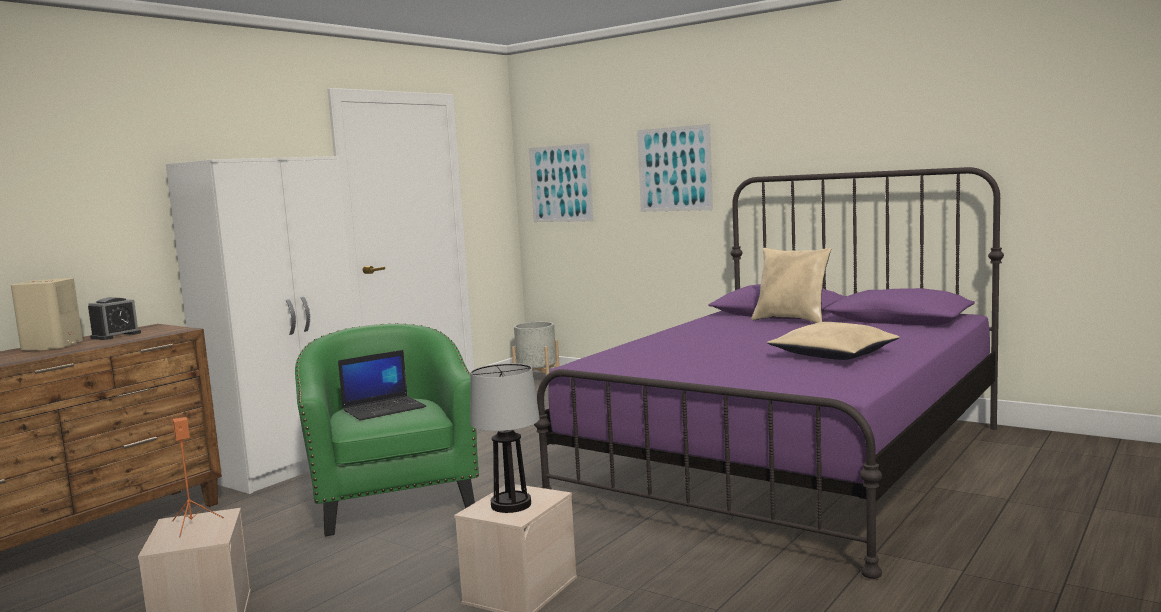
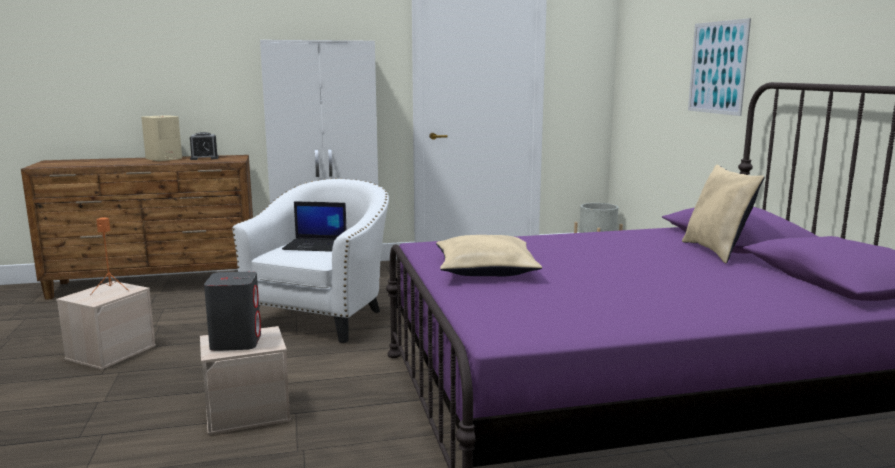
camera: 40 degrees right, 5 degrees up
(394, 500) = (324, 317): green armchair -> white armchair
(510, 505) = (236, 342): table lamp -> grey speaker
(560, 183) = (640, 75): picture -> none
(835, 355) = (625, 298): beige pillow -> beige pillow (485, 270)

